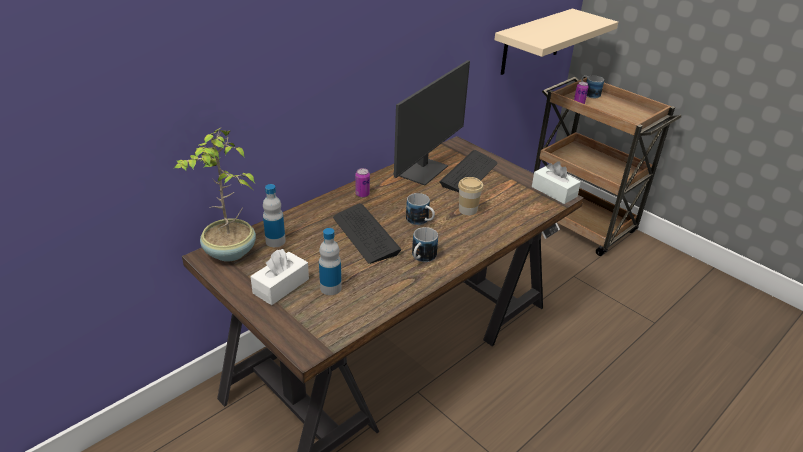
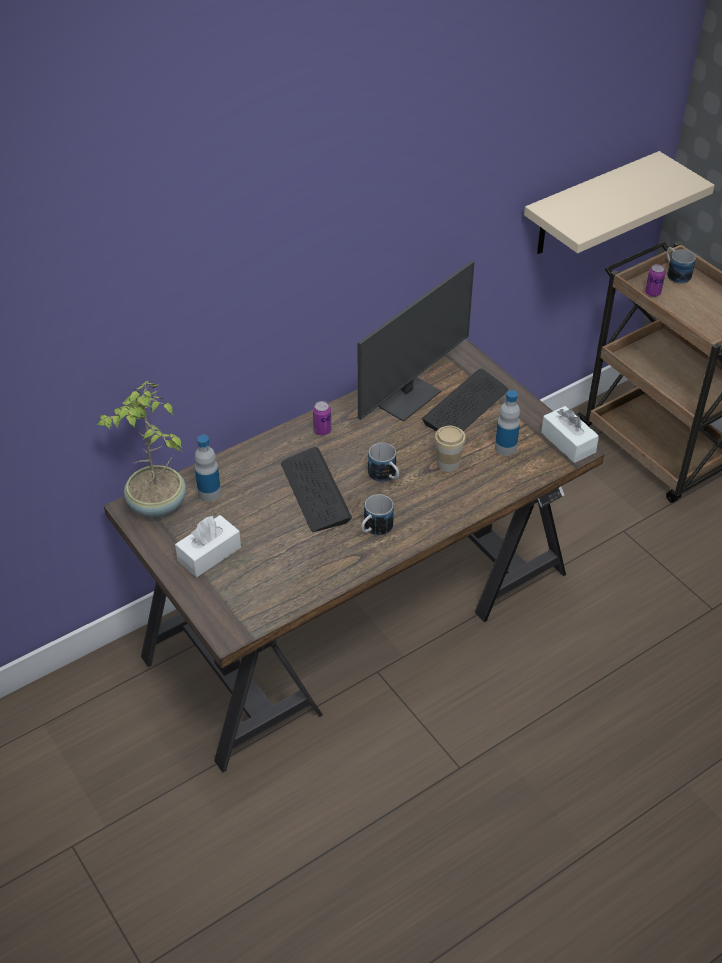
camera: 10 degrees right, 10 degrees up
(330, 288) = (263, 561): bottle -> bottle (505, 448)

